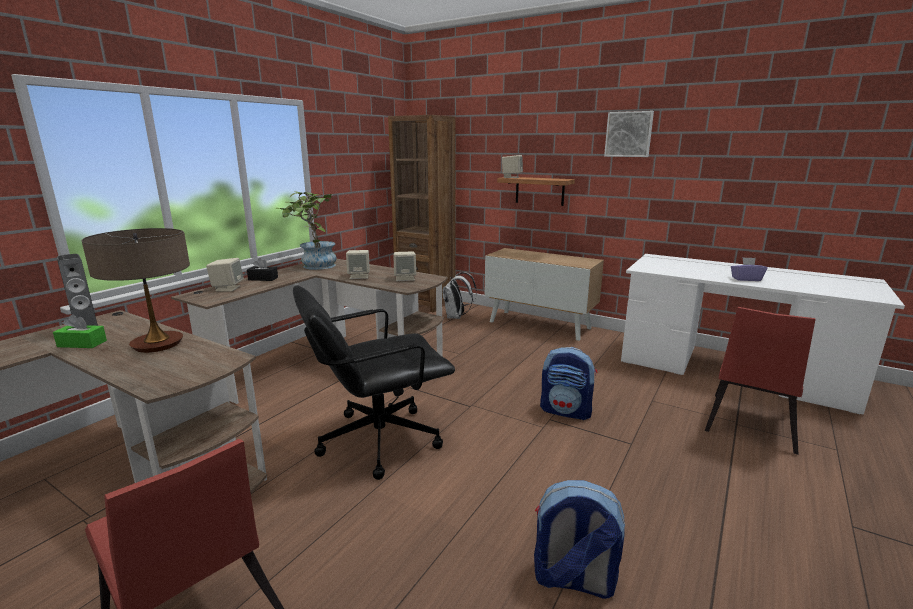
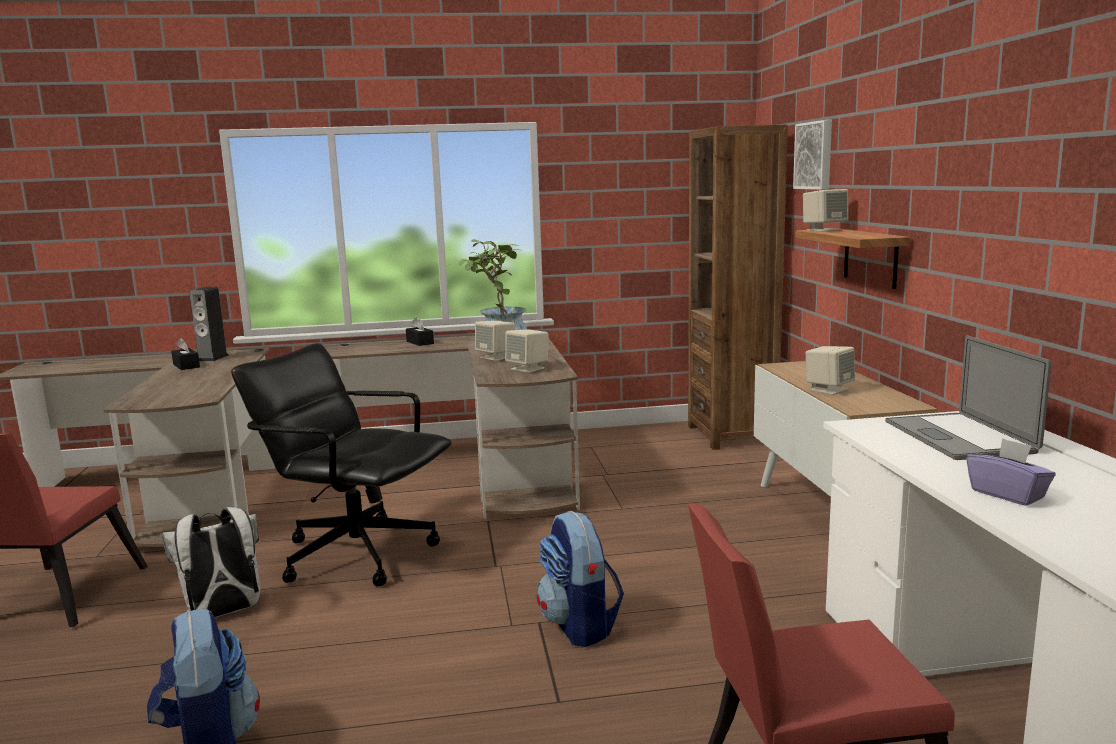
camera: 50 degrees right, 5 degrees down
(82, 344) = (186, 366): green tissue box -> black tissue box
(157, 344) = (207, 377): table lamp -> none
(227, 288) = (370, 345): beige speaker -> beige speaker (828, 389)
(456, 317) = (729, 464): white backpack -> white backpack (224, 613)
(628, 134) = (980, 144): picture -> picture (815, 155)
(674, 265) = (958, 437): none -> laptop

